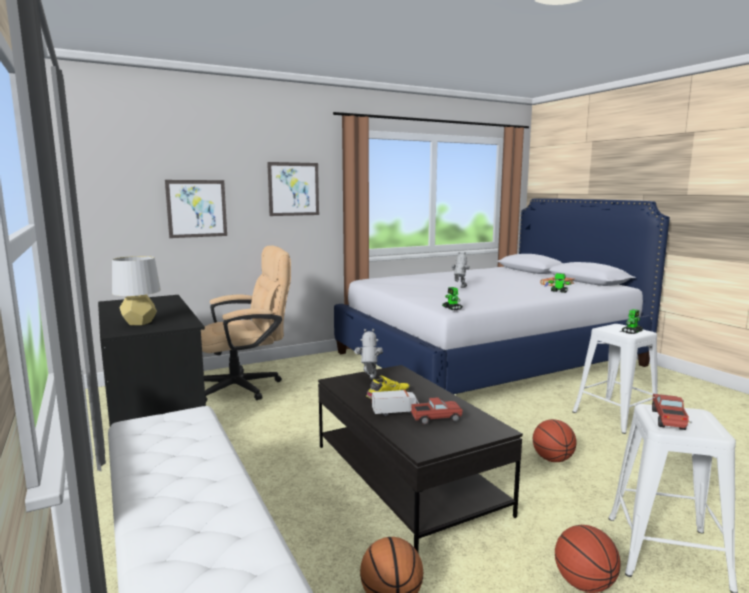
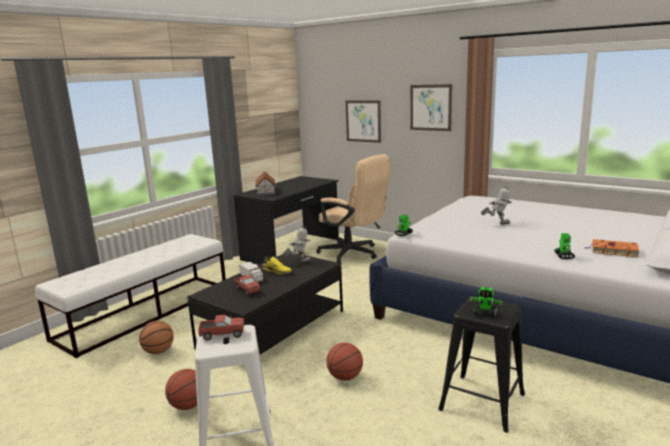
camera: 65 degrees right, 5 degrees up
(139, 323) = (265, 192): grey table lamp -> toy house
(615, 415) = (482, 402): white stool -> black stool

